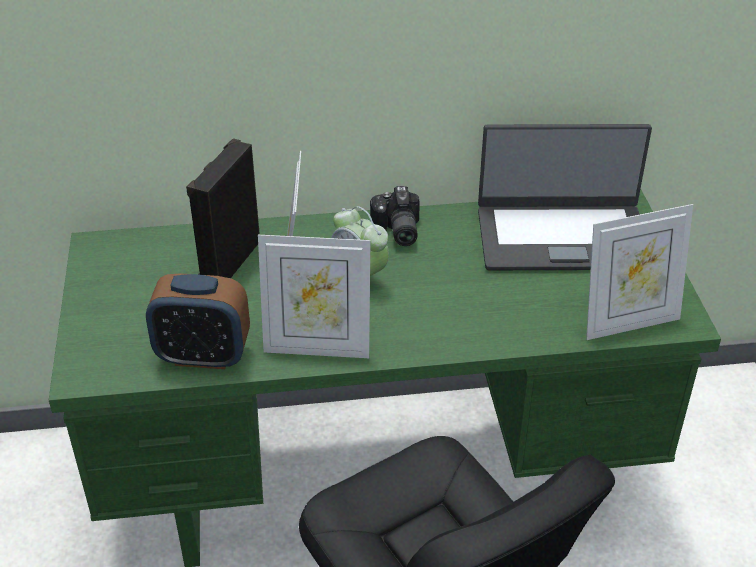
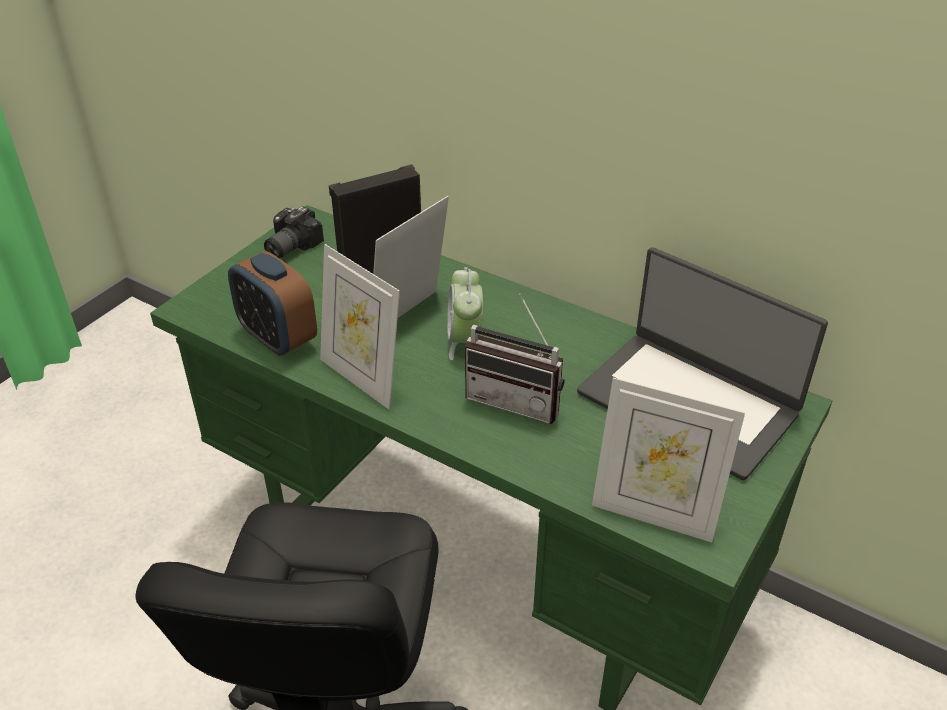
camera: 40 degrees right, 0 degrees up
(396, 231) = (541, 320): camera -> camera (288, 246)
(451, 297) = (517, 399): none -> radio

